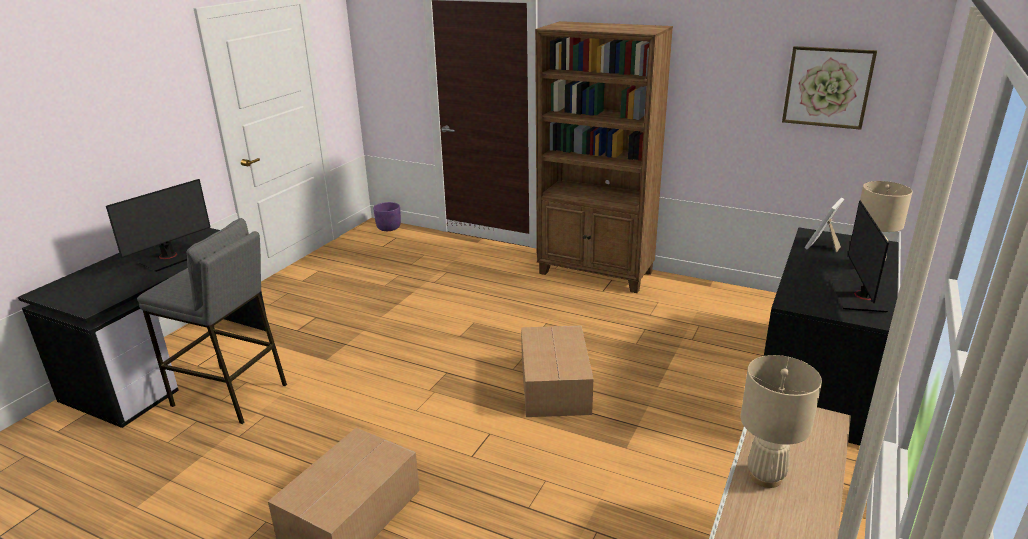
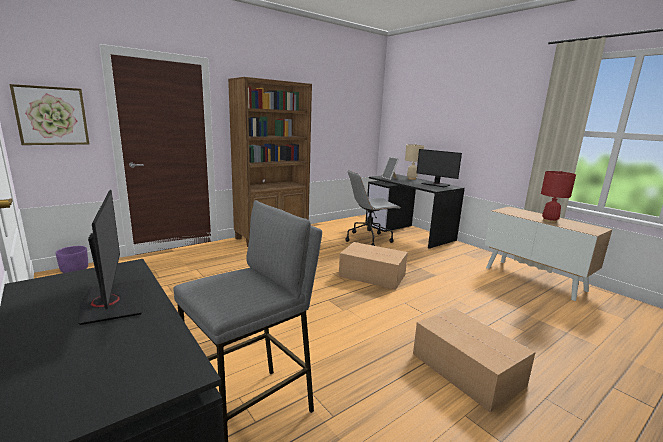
camera: 65 degrees left, 10 degrees down
(707, 345) = (369, 239): none -> grey office chair
(765, 476) = (549, 221): beige table lamp -> red table lamp
(827, 87) = (352, 116): picture -> picture (52, 116)

